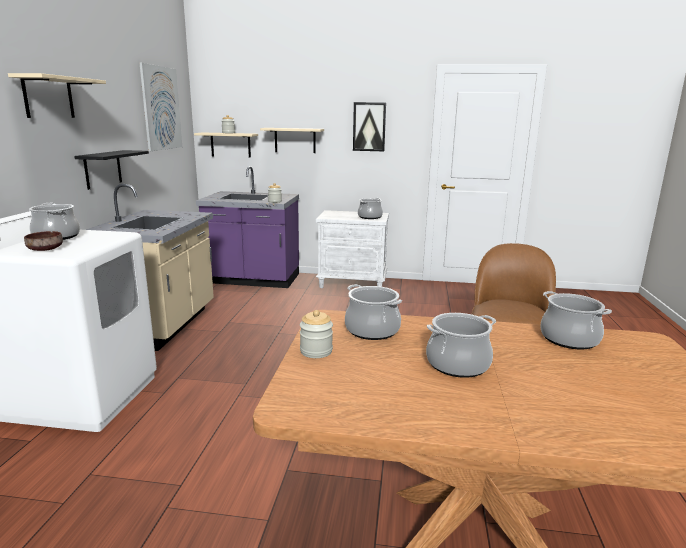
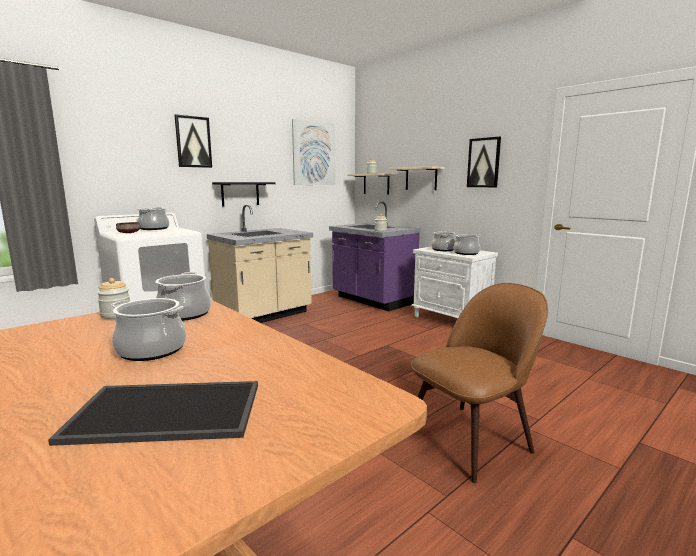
camera: 40 degrees right, 5 degrees down
(48, 97) = (193, 142): beige shelf -> picture
(569, 339) = (298, 368): cooking pot -> cooking pot (443, 249)
(601, 392) = (164, 413): none -> tray

